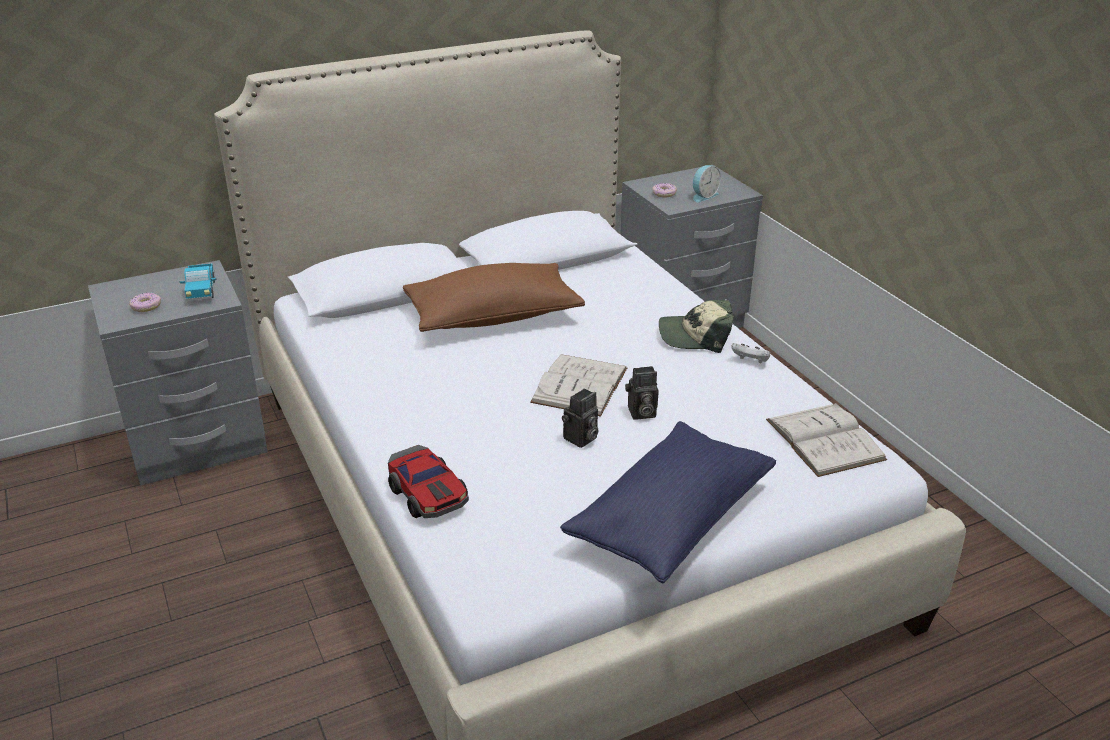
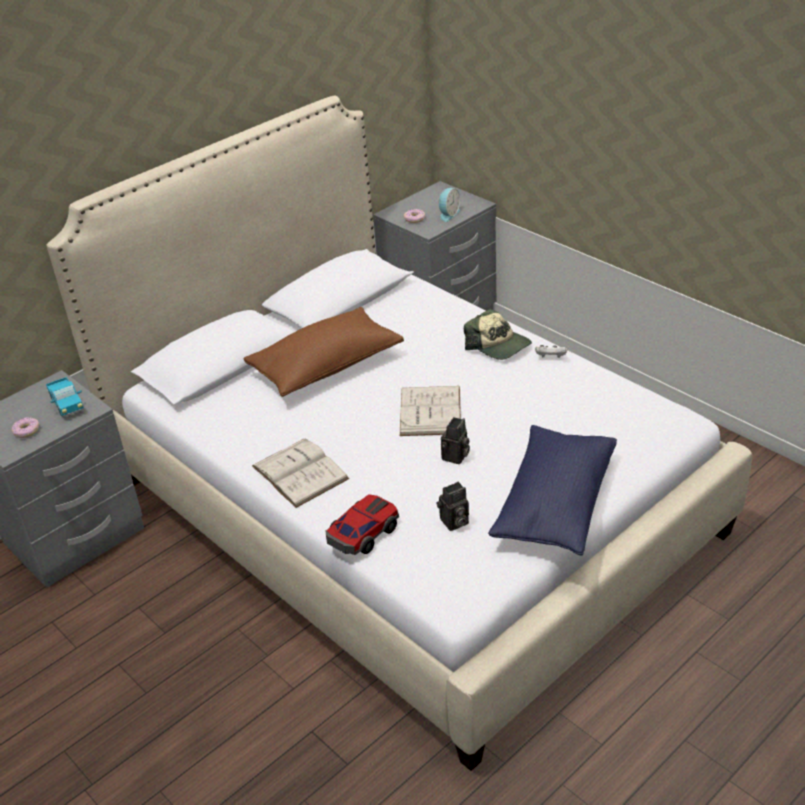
camera: 15 degrees left, 5 degrees up
(428, 494) = (362, 533): toy car -> toy car turned 90 degrees counterclockwise
(640, 413) = (489, 423): camera -> camera (454, 523)
(695, 336) = (498, 345): cap -> cap turned 120 degrees counterclockwise
(824, 439) = (635, 410): white book -> white book (300, 472)

